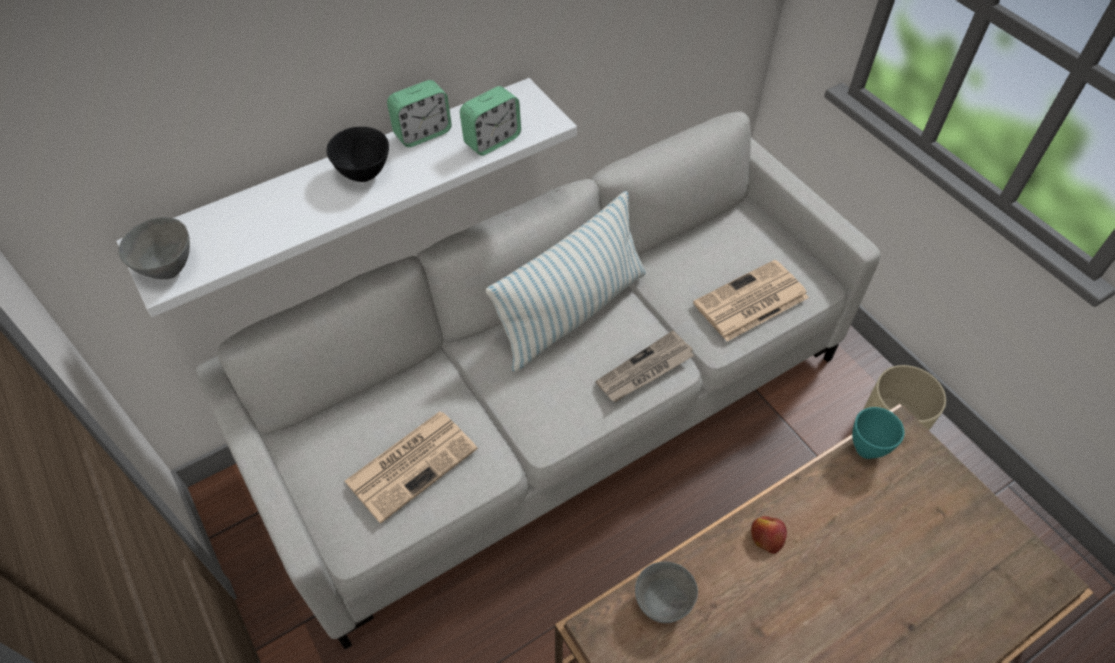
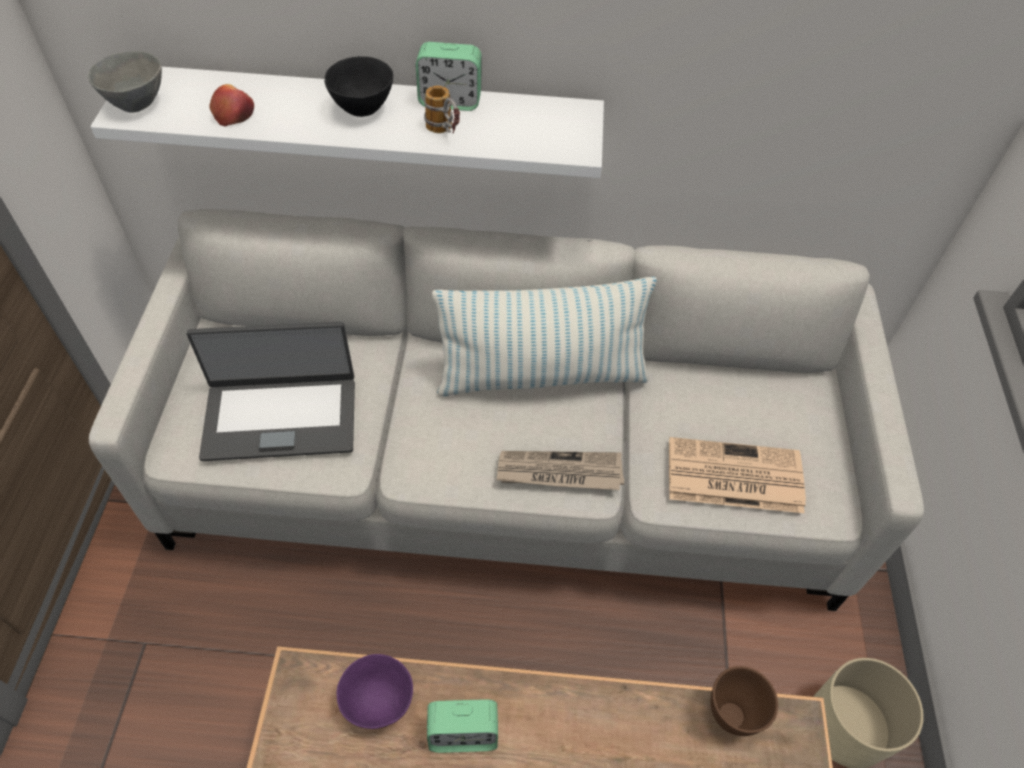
camera: 35 degrees right, 0 degrees up
(412, 463) = (280, 416): newspaper -> laptop
(444, 158) = (445, 132): none -> mug
(492, 140) = (505, 138): alarm clock -> alarm clock (463, 734)
(662, 602) = (379, 702): grey bowl -> purple bowl
(766, 536) = (537, 720): apple -> apple (234, 113)
(865, 449) = (729, 714): turquoise bowl -> brown bowl

